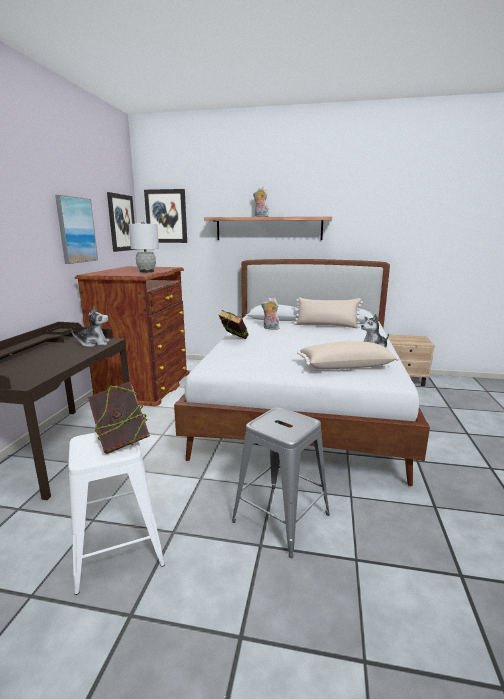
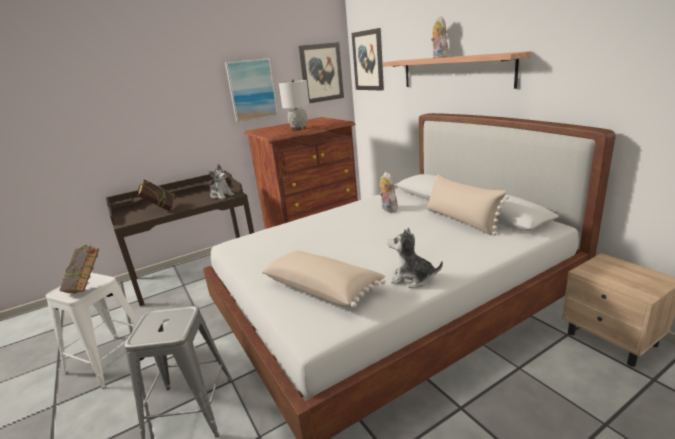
camera: 50 degrees right, 5 degrees up
(234, 340) = (319, 217): book -> book (160, 210)

